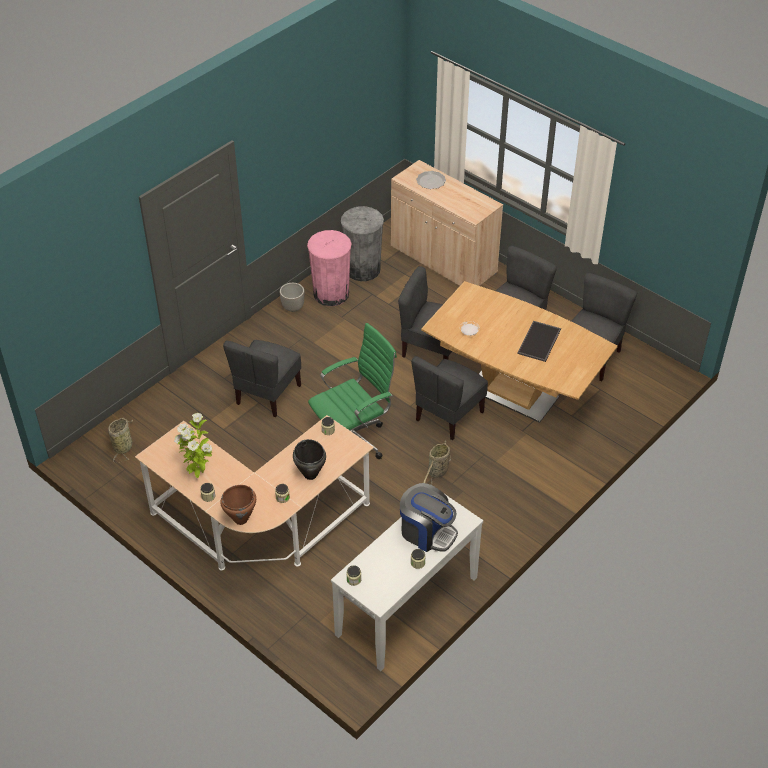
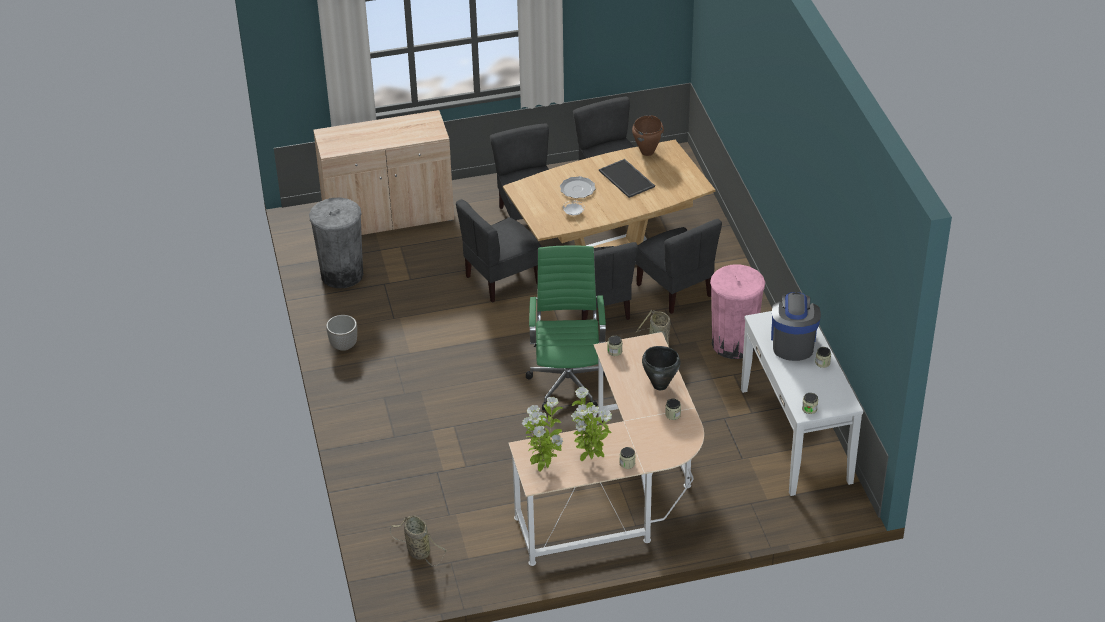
camera: 55 degrees left, 5 degrees down
(170, 452) = (543, 467): none -> potted plant
(241, 519) = (676, 452): brown cooking pot -> brown cooking pot (647, 152)
(267, 394) = (449, 415): grey chair -> grey chair (675, 290)
(331, 294) = (353, 311): pink trash can -> pink trash can (734, 344)
(427, 532) = (793, 342): coffee machine -> coffee machine turned 60 degrees counterclockwise
(430, 181) = (355, 136): plate -> plate (577, 189)

